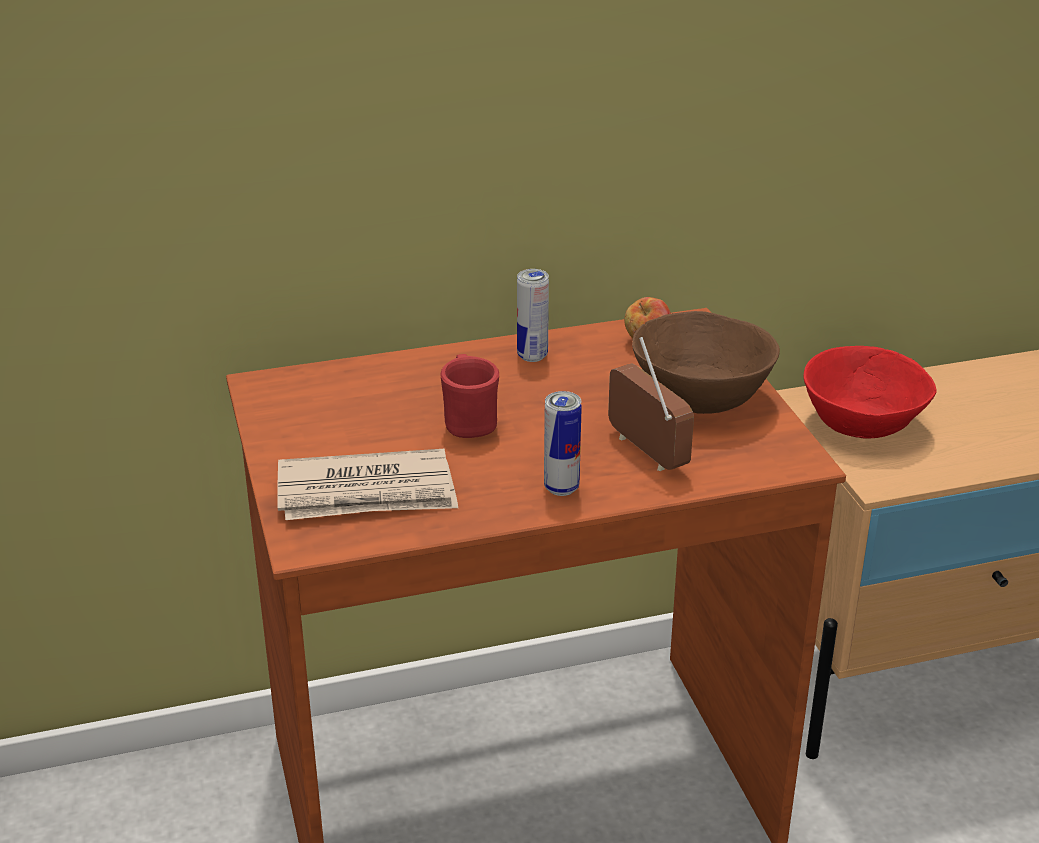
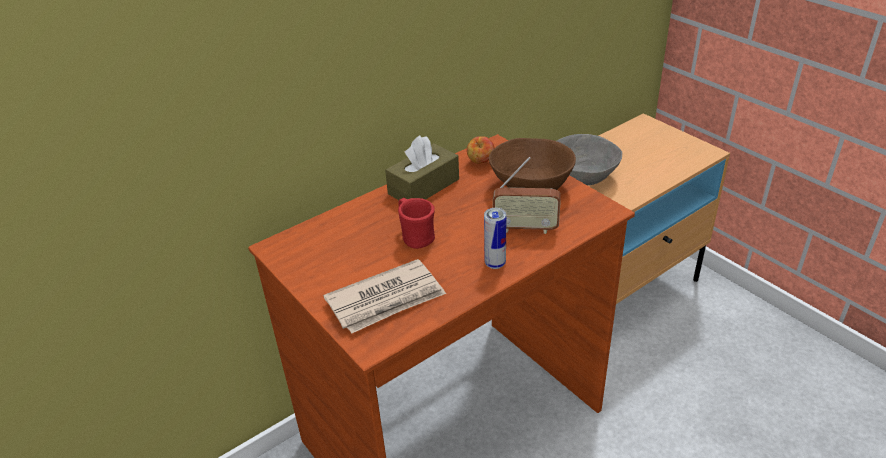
camera: 20 degrees left, 5 degrees up
(532, 356) = (423, 187): can -> brown tissue box
(646, 452) = (525, 228): radio -> radio turned 150 degrees clockwise
(860, 425) = (583, 177): red bowl -> grey bowl

